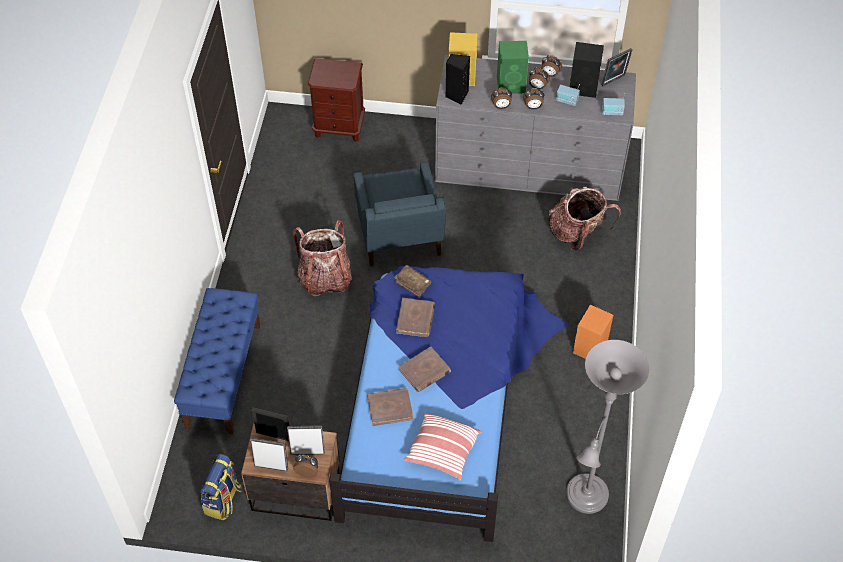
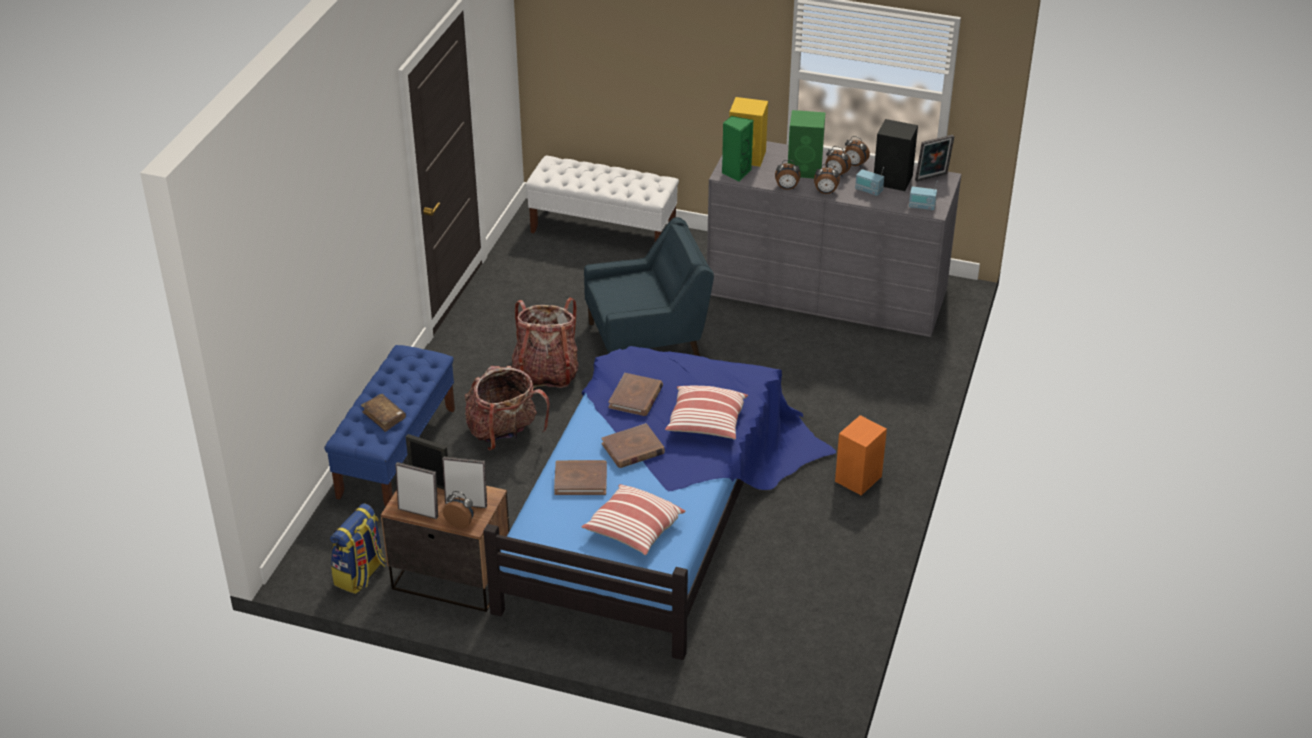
camera: 10 degrees right, 15 degrees down
(339, 127) = (603, 231): brown nightstand -> white bench
(399, 235) = (647, 341): blue armchair -> blue armchair turned 105 degrees counterclockwise
(412, 283) = (642, 363): brown book -> brown book (384, 416)
(456, 95) = (736, 172): black speaker -> green speaker
(477, 337) = (706, 423): none -> pillow
(577, 233) = (871, 363): backpack -> backpack (504, 433)
(585, 499) = (813, 632): grey floor lamp -> none

